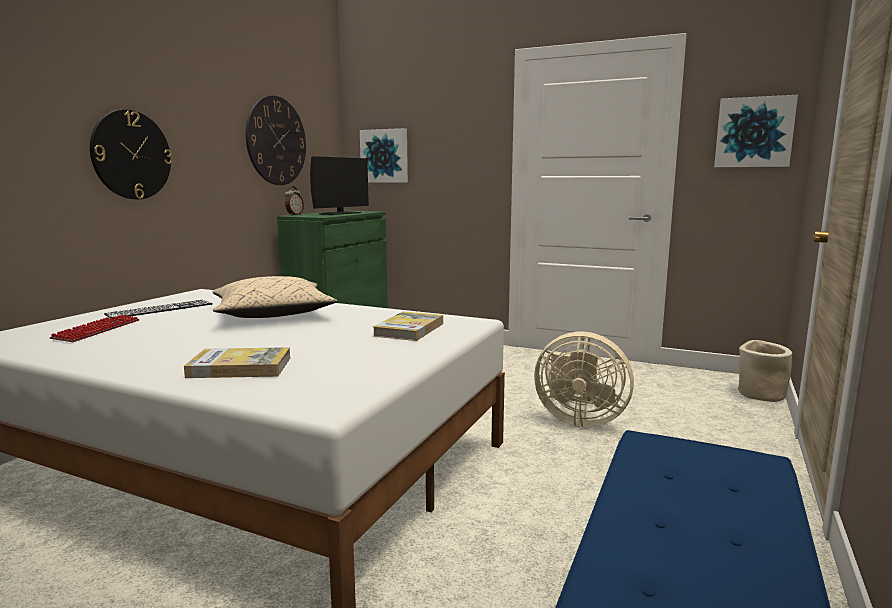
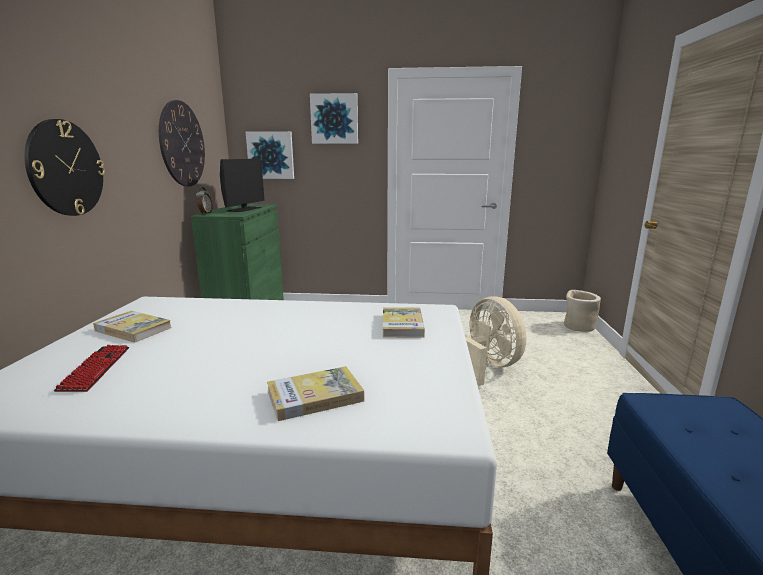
camera: 20 degrees left, 5 degrees up
(160, 309) = (133, 329): keyboard -> book
(272, 314) = (259, 322): beige pillow -> none
(578, 420) = (487, 367): beige fan -> beige fan turned 120 degrees counterclockwise
(754, 132) = (567, 143): picture -> picture (334, 119)

